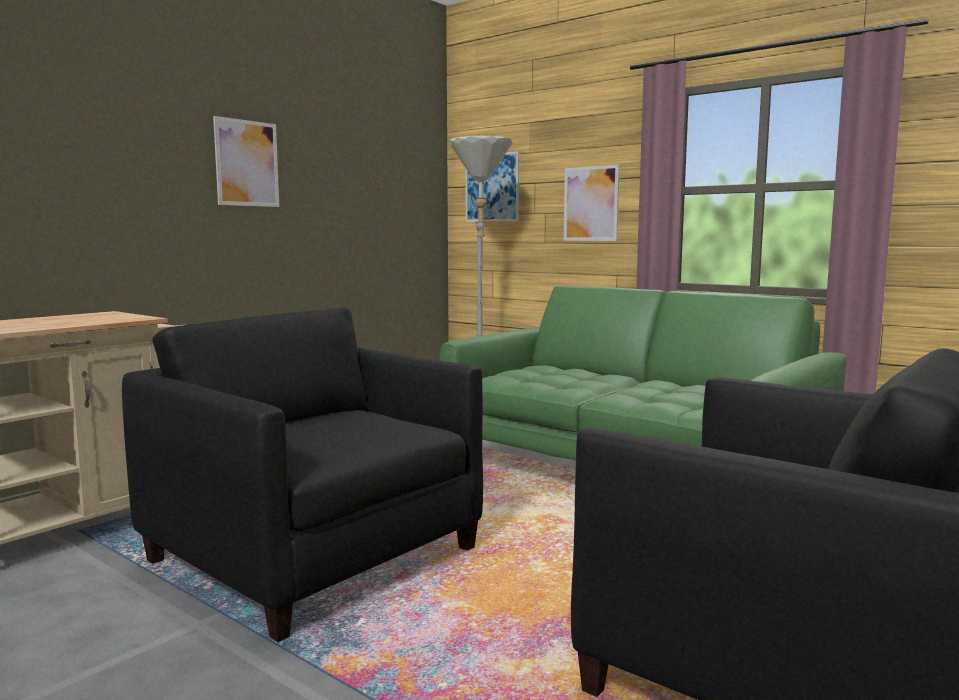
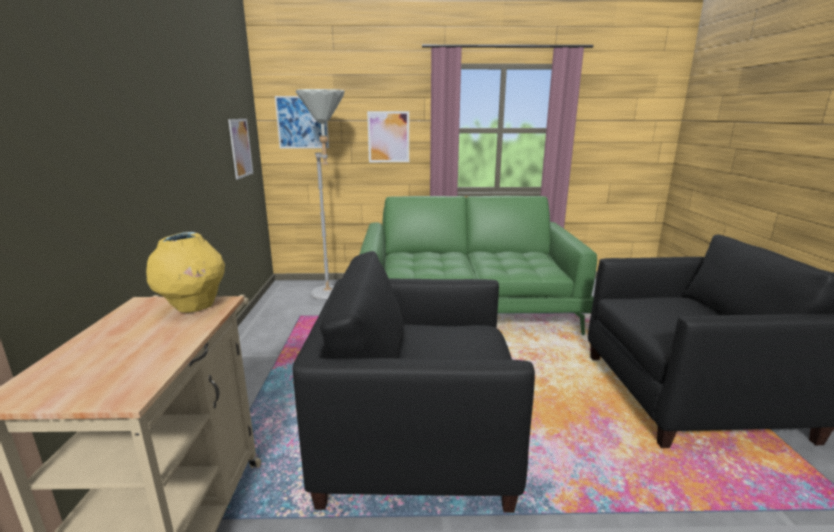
camera: 40 degrees left, 10 degrees up
(121, 317) = (193, 307): none -> yellow vase
(247, 163) = (161, 116): picture -> picture (240, 148)

